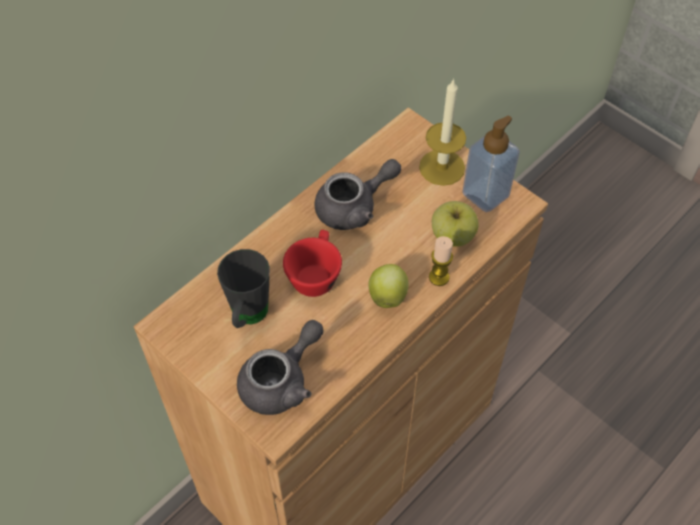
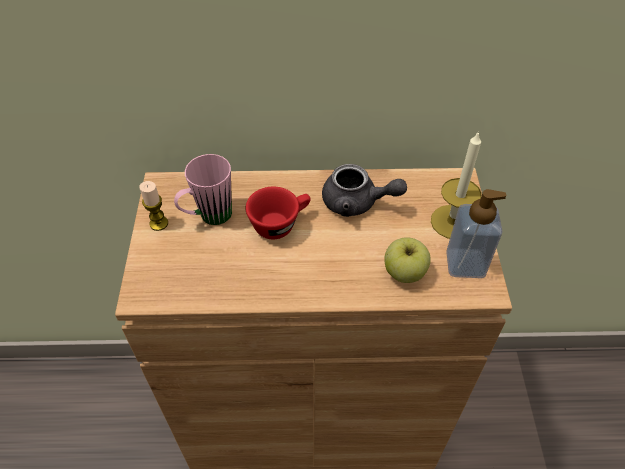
camera: 45 degrees right, 5 degrees down
(248, 318) = (208, 217): black mug -> pink mug
(281, 381) = (179, 270): grey teapot -> none
(387, 296) = (309, 274): apple -> none
(439, 277) = (360, 291): candle -> candle (159, 223)

